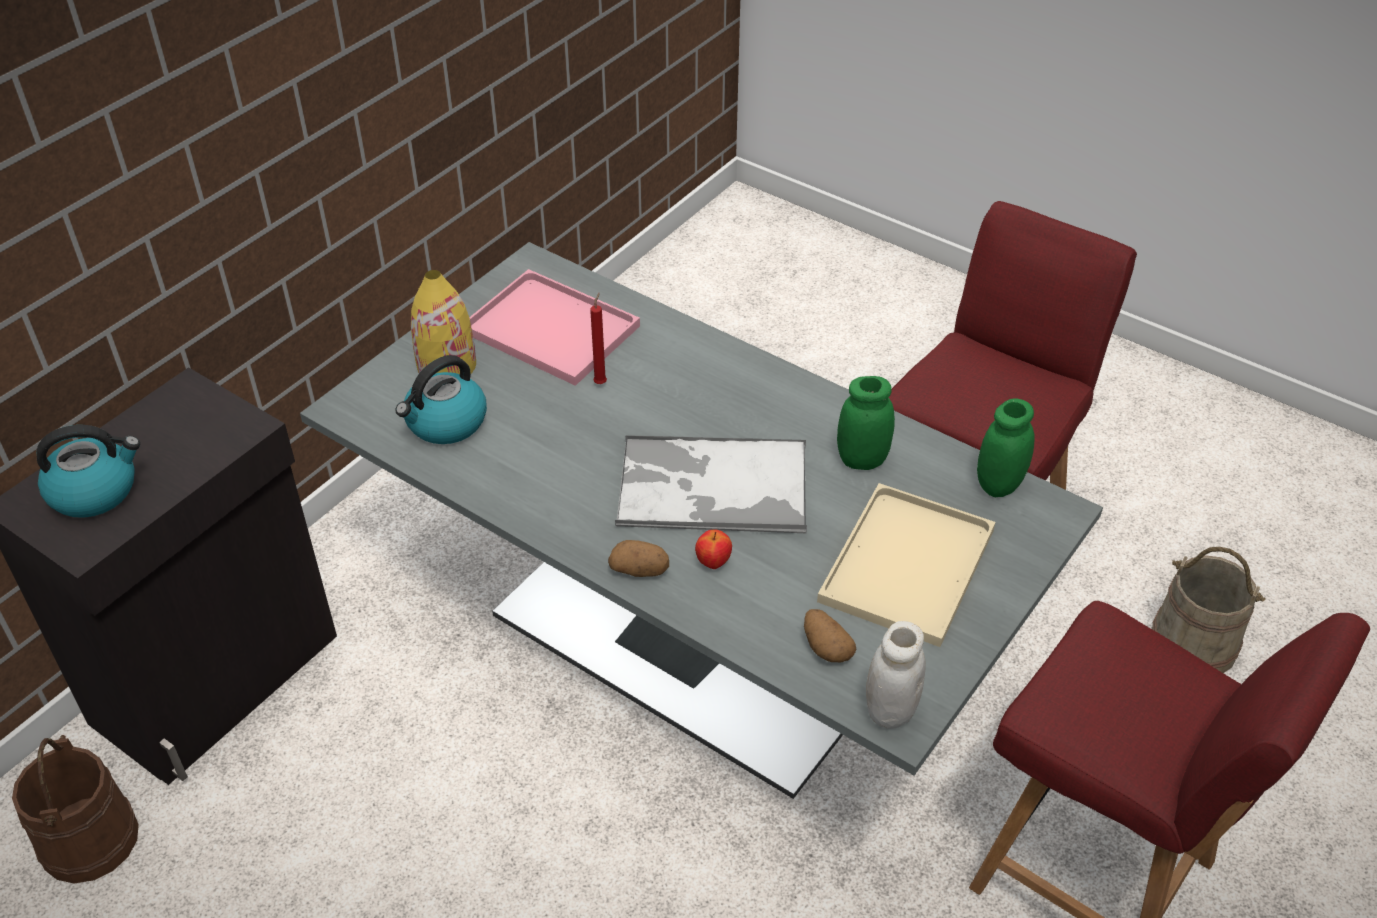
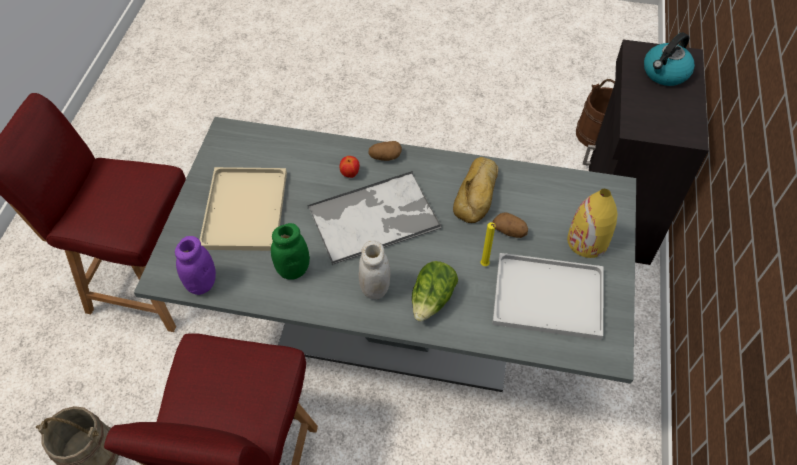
camera: 155 degrees right, 10 degrees up
(445, 423) = (551, 201): kettle -> none
(538, 467) = (478, 194): none -> bread
(554, 329) = (545, 297): pink tray -> white tray
(601, 382) = (484, 265): red candle -> yellow candle
(694, 370) = (432, 299): none -> lettuce
(825, 647) = (273, 152): potato -> potato (509, 231)
(890, 710) = (232, 134): white jar -> white jar (375, 288)
(999, 484) = (202, 283): green jar -> purple jar

